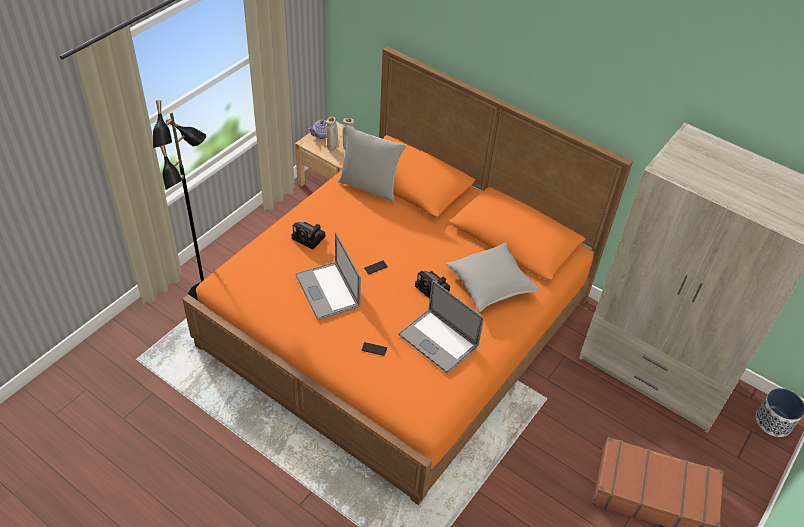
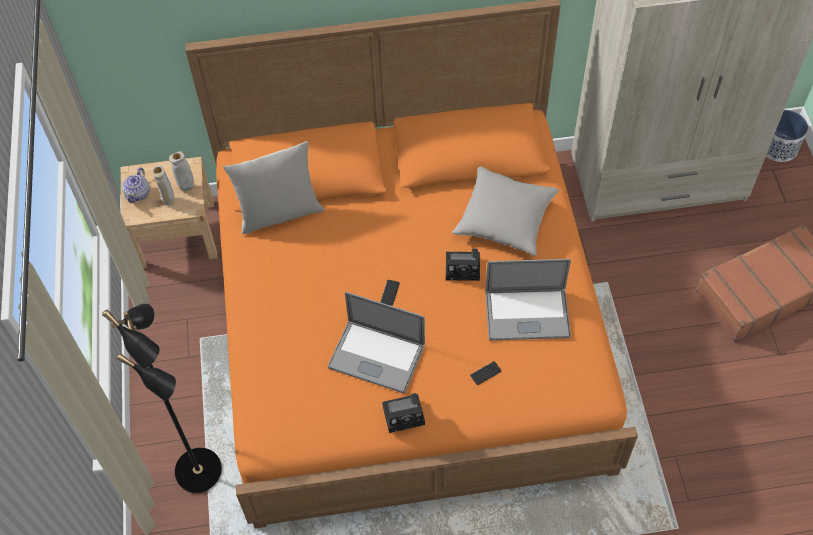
camera: 40 degrees left, 10 degrees up
(310, 238) = (292, 318): camera -> camera (405, 414)

